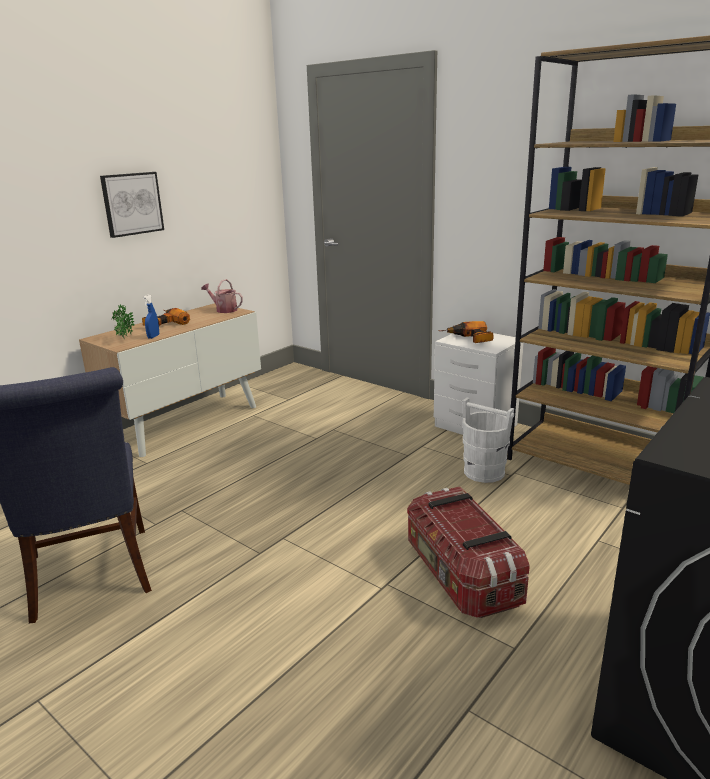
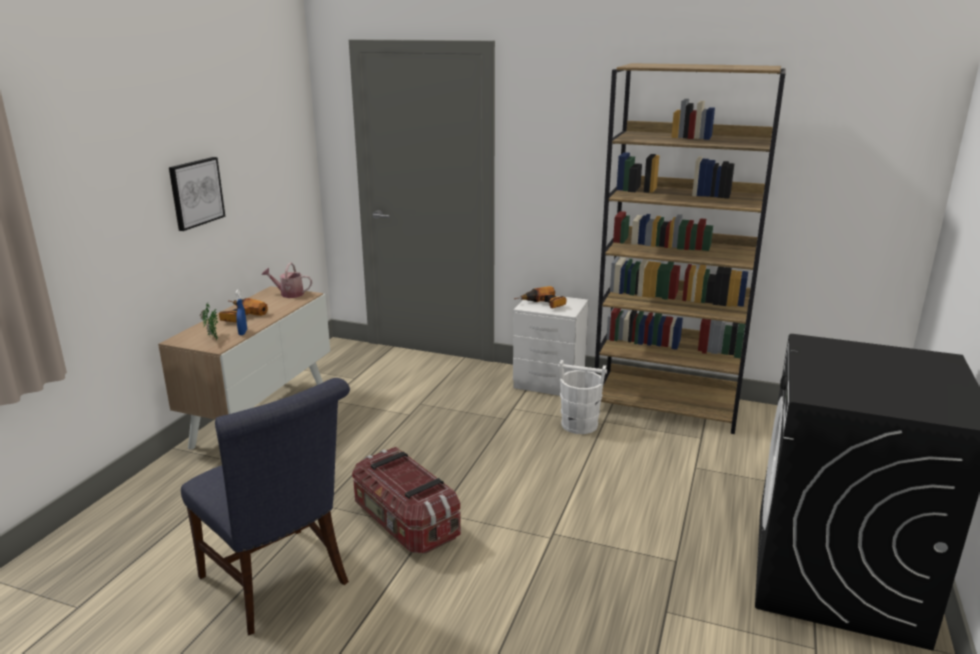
camera: 20 degrees left, 0 degrees up
(461, 575) = (607, 514): storage box -> storage box (405, 522)

